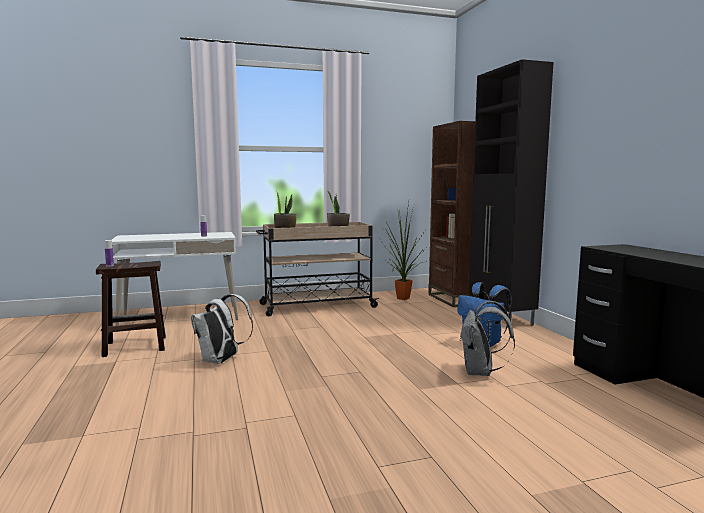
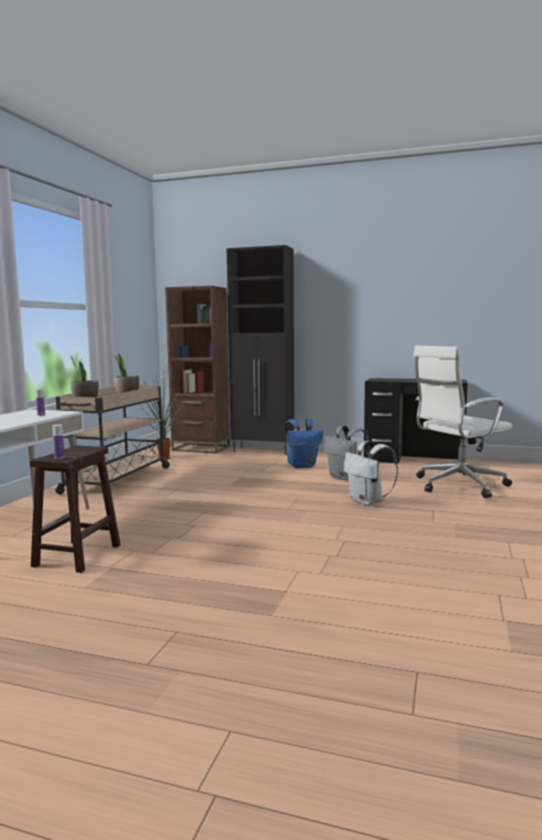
camera: 55 degrees left, 0 degrees up
(221, 360) = (196, 529): white backpack -> white backpack (368, 502)
(592, 450) = (457, 485): none -> white office chair

